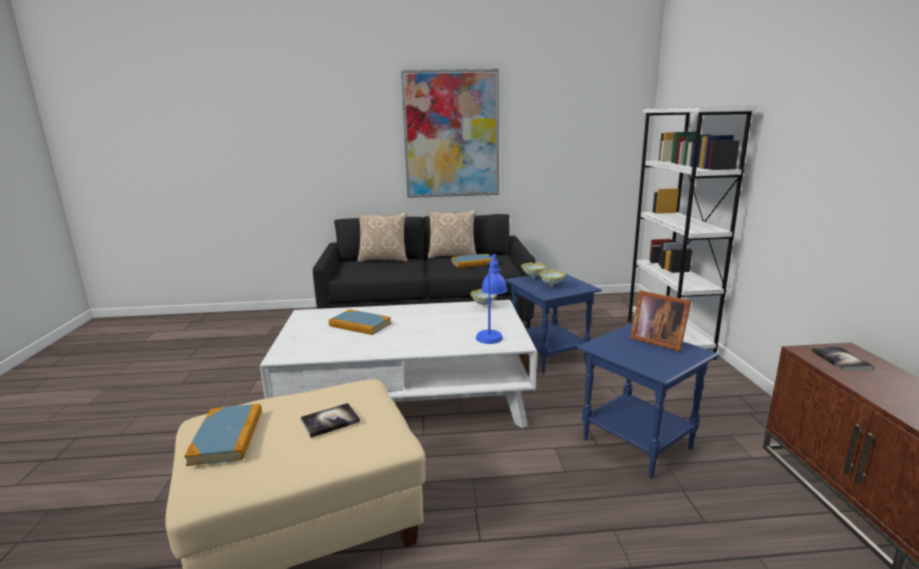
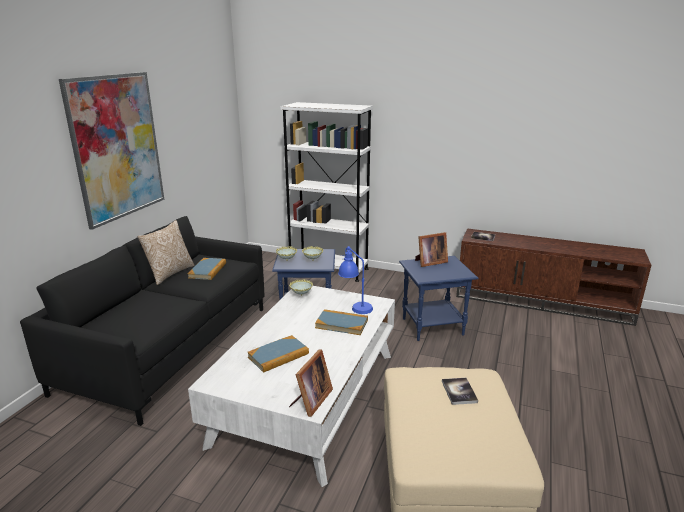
camera: 65 degrees left, 5 degrees up
(227, 437) = (458, 443): book -> book (341, 324)
(292, 353) = (310, 401): none -> picture frame
(384, 259) = (120, 306): pillow -> none

